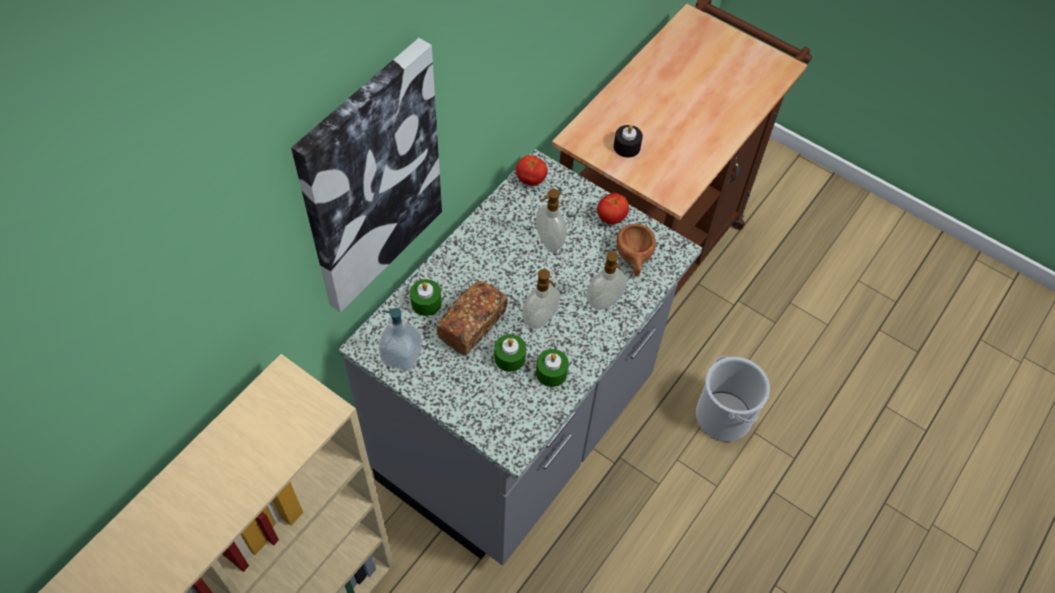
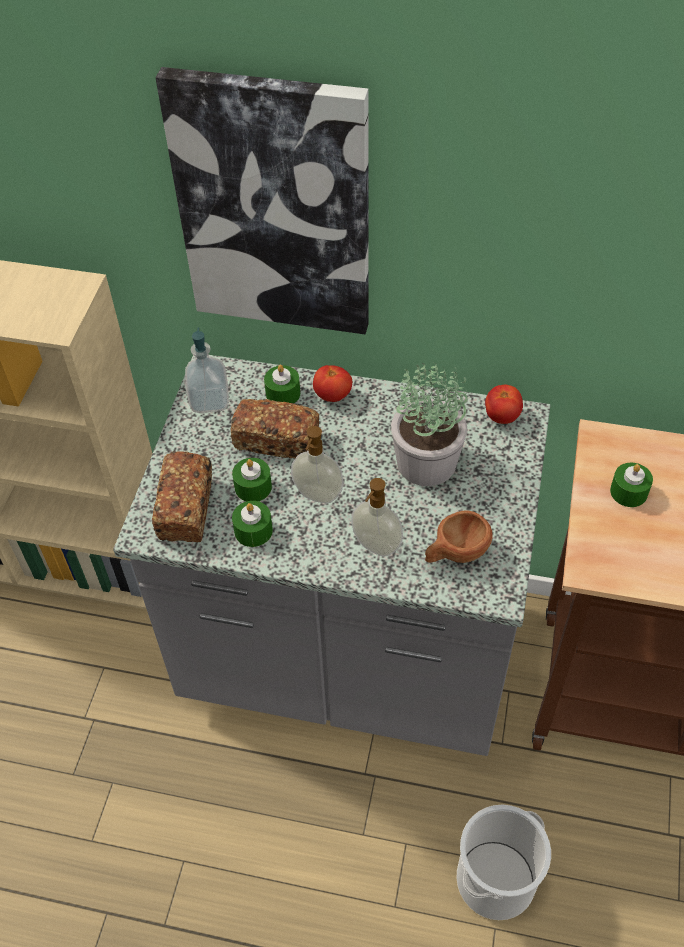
camera: 70 degrees right, 5 degrees down
(506, 410) = (186, 509): none -> bread
(548, 241) = (427, 463): soap dispenser -> potted plant
(611, 218) = (501, 509): tomato -> tomato (333, 395)
(627, 147) = (628, 492): black candle -> green candle

